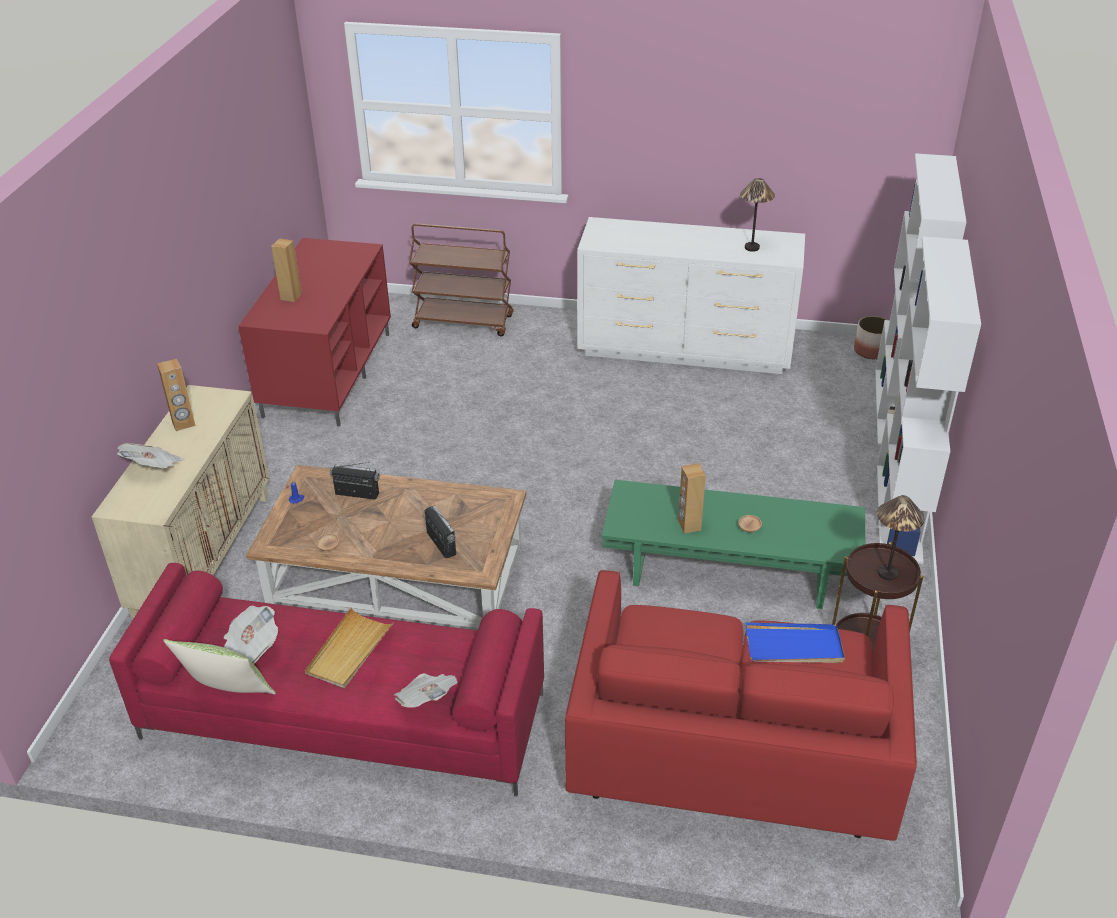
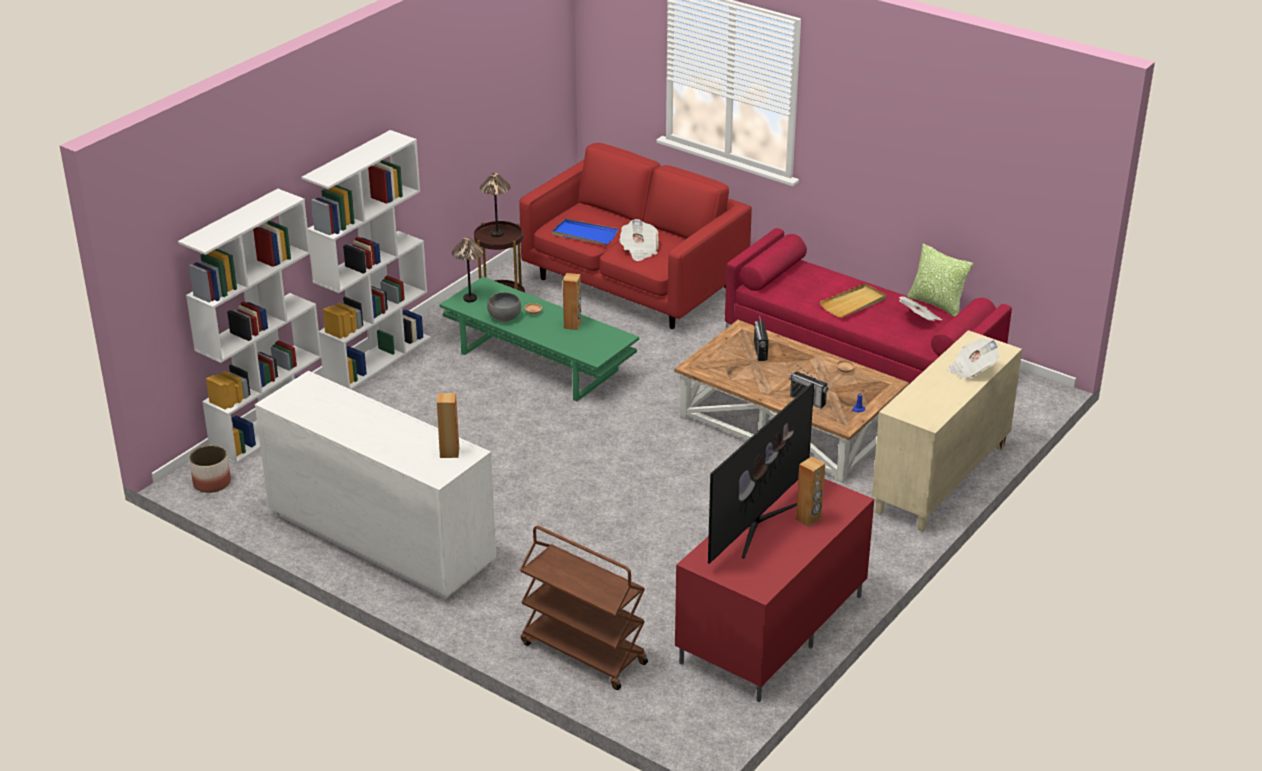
camera: 155 degrees left, 5 degrees down
(183, 424) = (943, 398): brown speaker -> brown speaker (449, 452)
(333, 283) = (757, 524): none -> television
(426, 700) = (816, 271): newspaper -> newspaper (639, 250)
(752, 248) = (325, 402): table lamp -> table lamp (470, 298)
(774, 511) = (504, 317): none -> grey bowl

